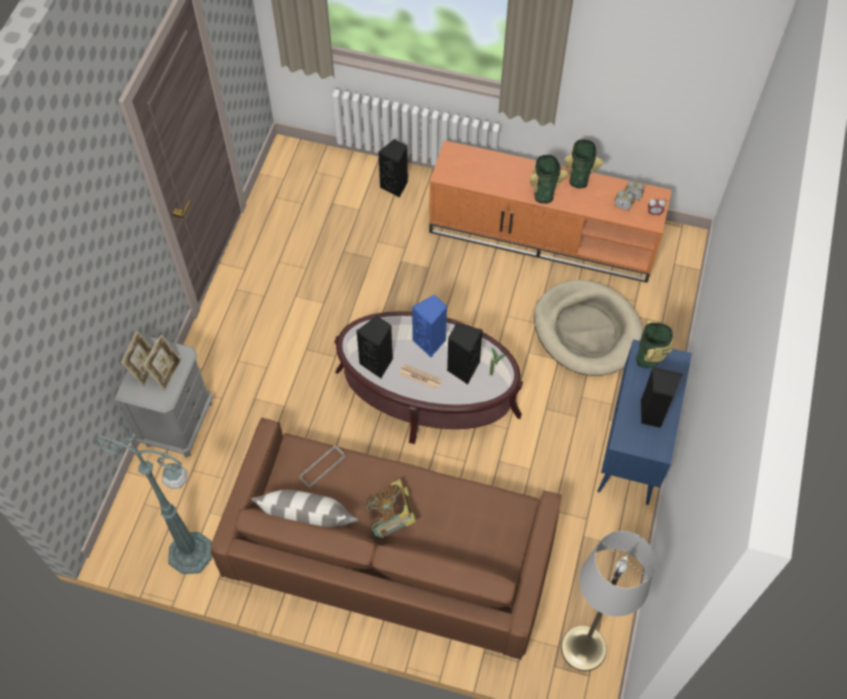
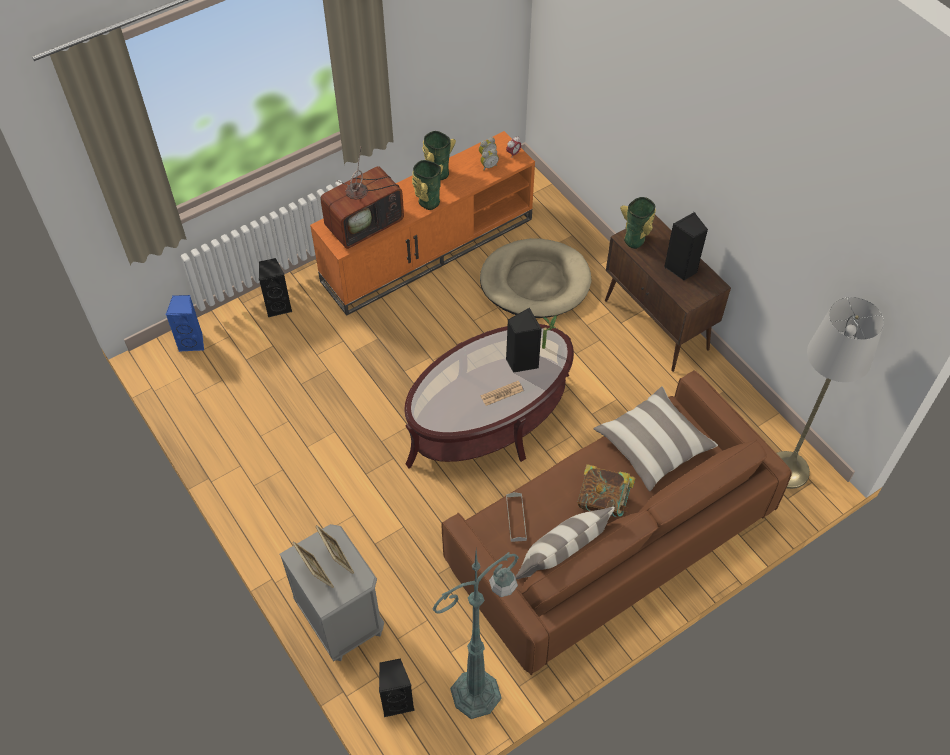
camera: 50 degrees left, 5 degrees down
(378, 363) = (461, 413): black speaker -> black speaker (397, 700)
(430, 342) = (477, 365): blue speaker -> blue speaker (192, 342)
(475, 518) = (653, 445): none -> pillow
(481, 171) = (365, 223): none -> television
(633, 448) = (657, 325): blue cabinet -> brown cabinet

